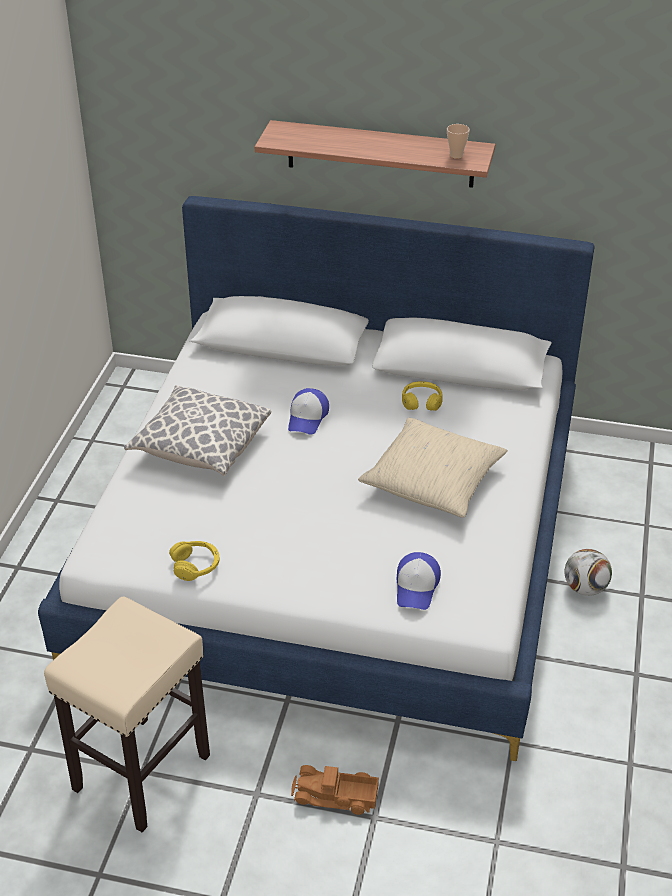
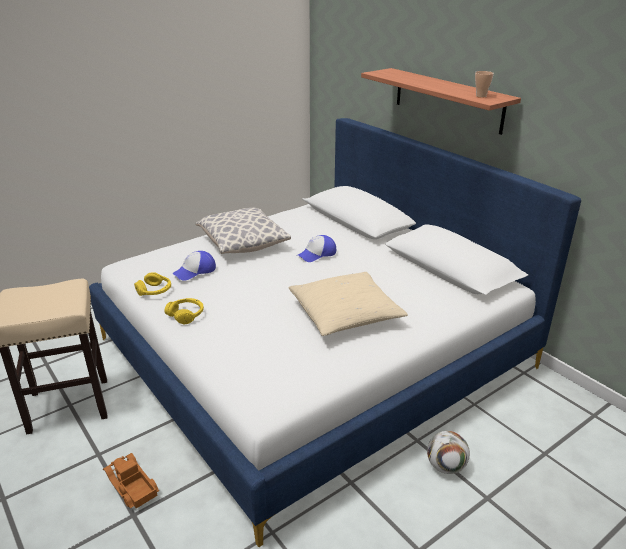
camera: 40 degrees right, 10 degrees down
(417, 587) = (248, 363): cap -> cap (195, 271)
(421, 402) = (397, 274): yellow headphones -> yellow headphones (186, 315)

